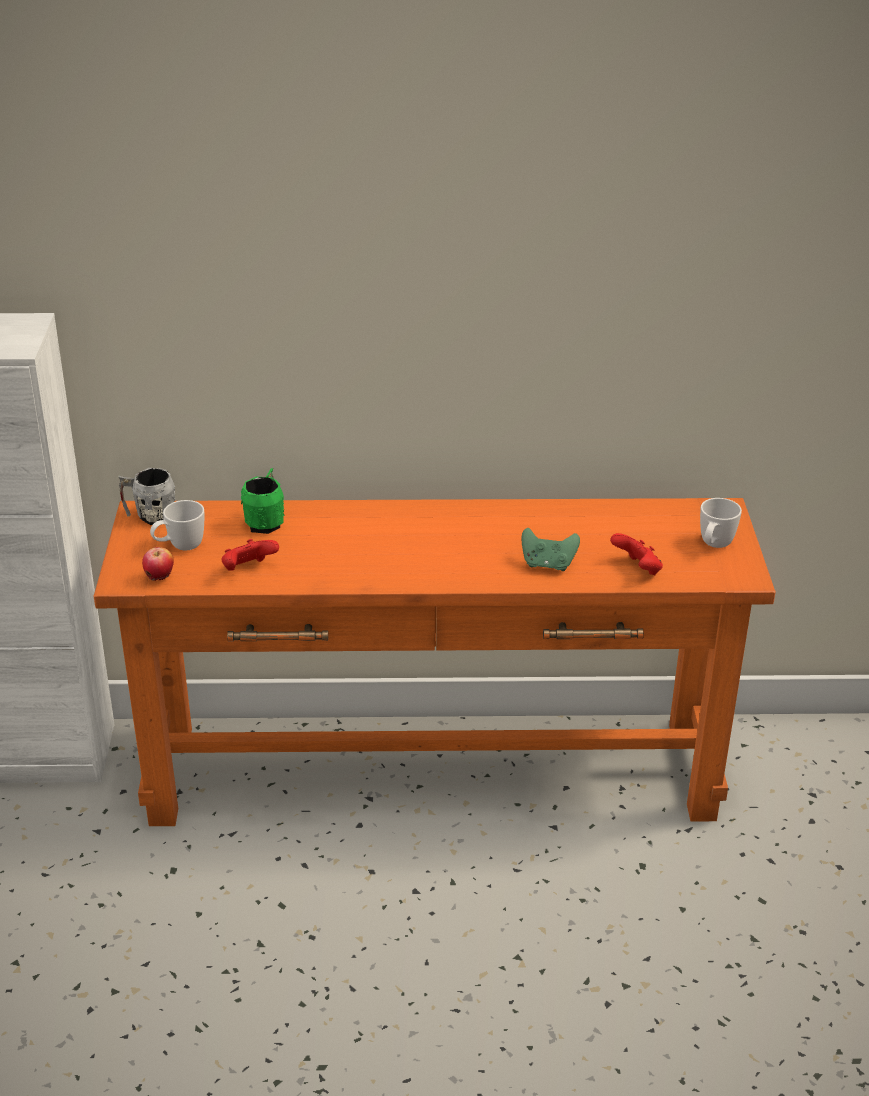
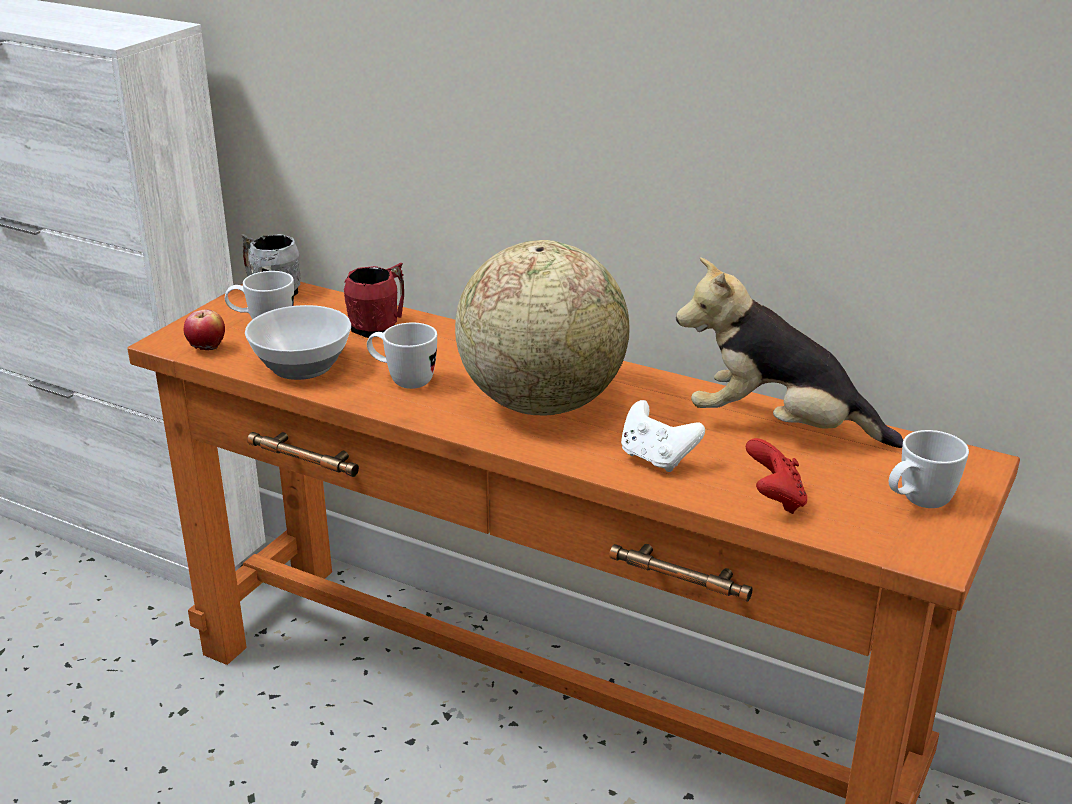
camera: 30 degrees right, 5 degrees down
(248, 569) = (303, 366): red game controller -> bowl
(266, 521) = (379, 326): green mug -> red mug
(331, 559) = (403, 381): none -> white mug
(440, 547) = (542, 403): none -> globe
(548, 564) = (656, 459): green game controller -> white game controller
(599, 520) = (778, 428): none -> plush toy

